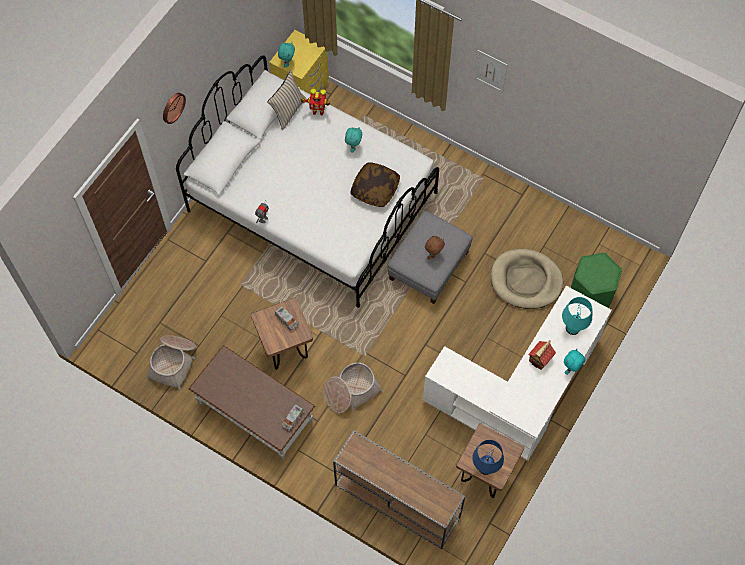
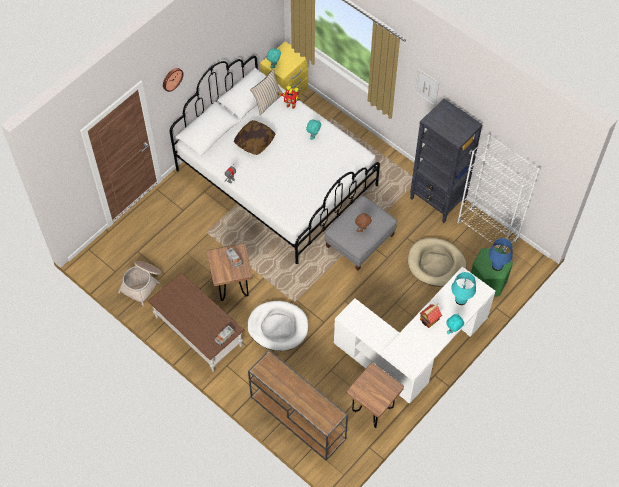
camera: 10 degrees right, 5 degrees down
(351, 391) = (278, 327): basket -> white dog bed
(375, 189) = (324, 170): pillow -> pillow (254, 141)
(485, 467) = (369, 397): blue table lamp -> blue table lamp (497, 266)
(512, 201) = (437, 201): none -> black bookcase
(579, 230) = (487, 231): none -> white bookcase

